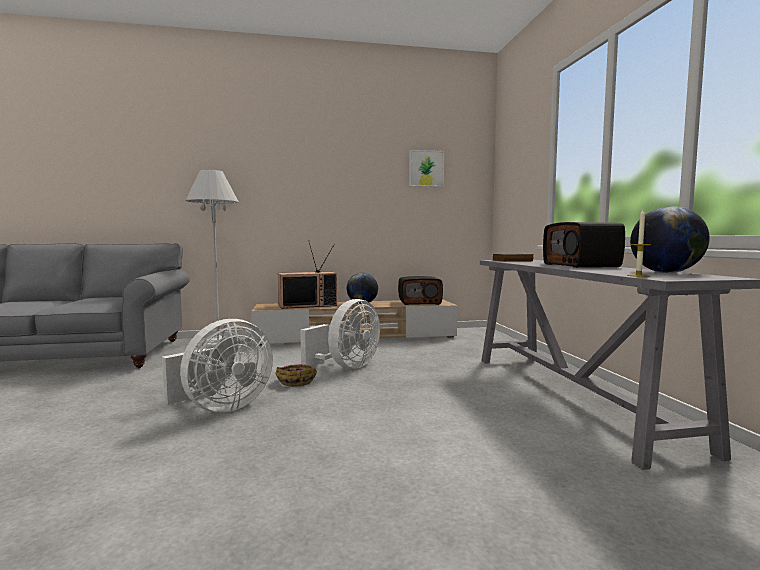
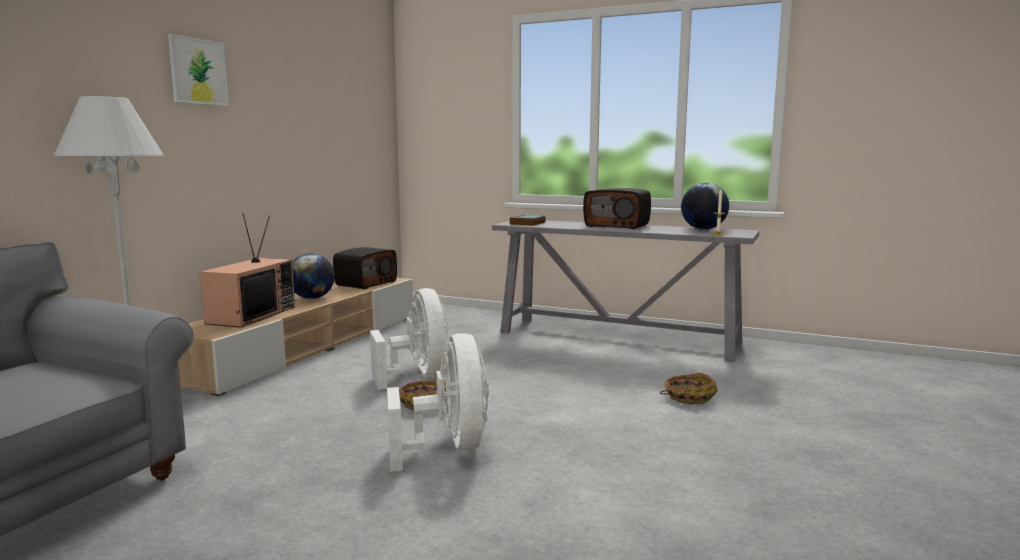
camera: 55 degrees left, 5 degrees up
(426, 168) = (341, 101): picture -> picture (198, 72)
(458, 467) = (688, 397): none -> basket

